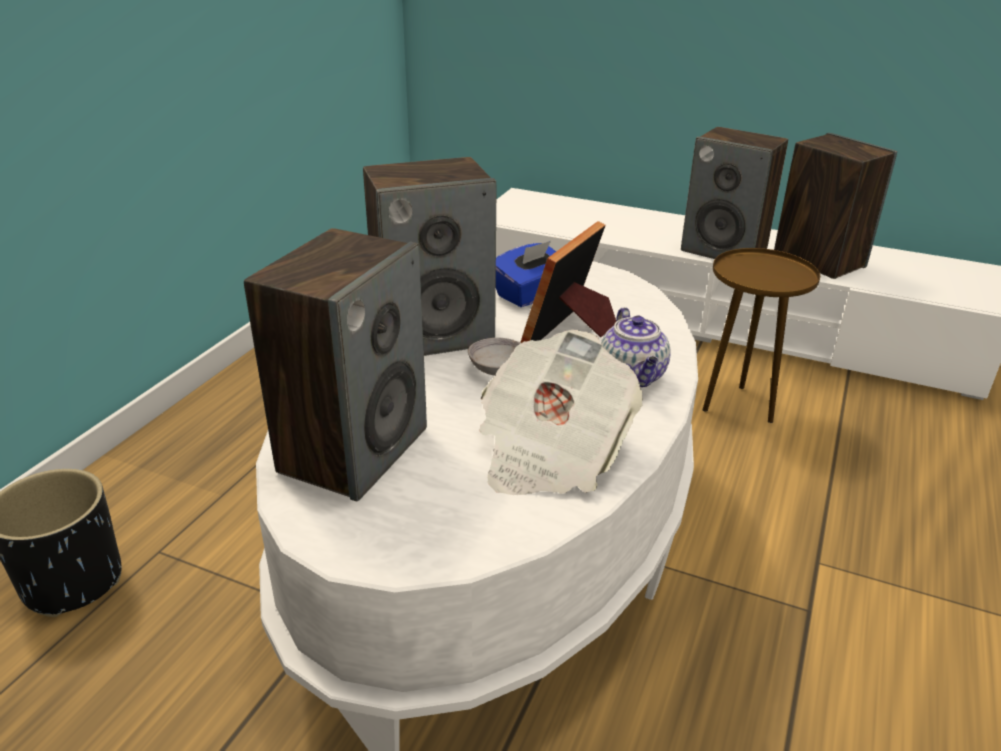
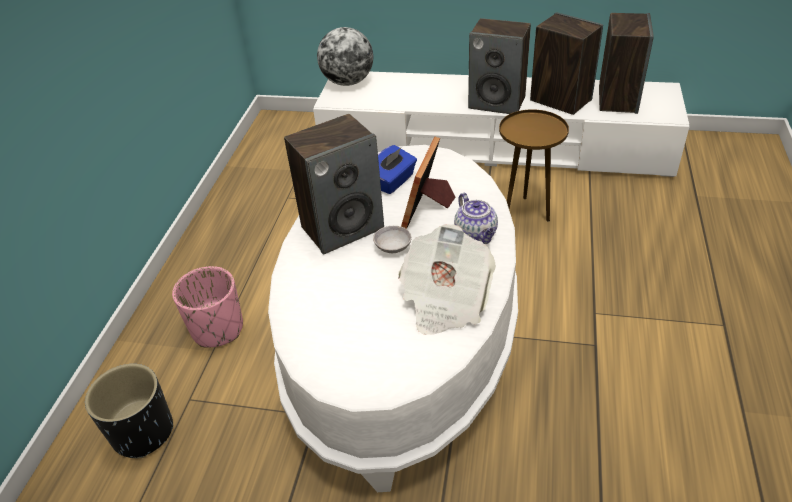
camera: 10 degrees left, 10 degrees up
(243, 469) = (218, 329): none -> pink planter
(354, 449) = (329, 324): speaker -> speaker (617, 99)
(526, 201) = (348, 82): none -> globe

